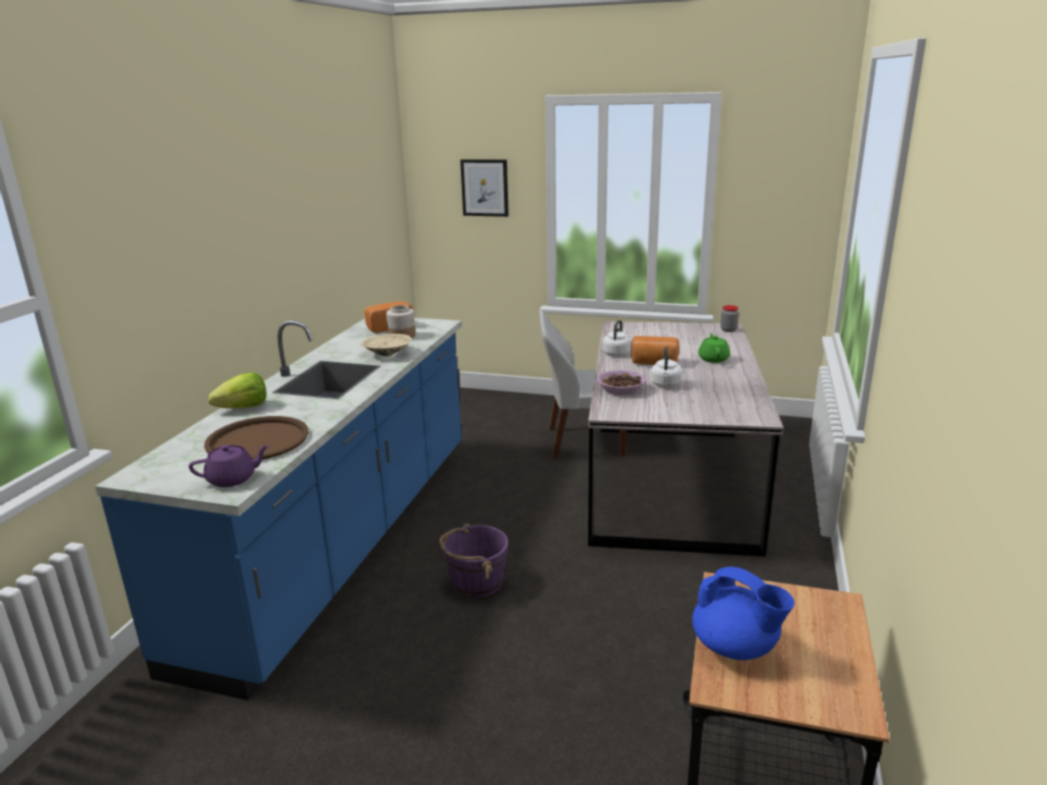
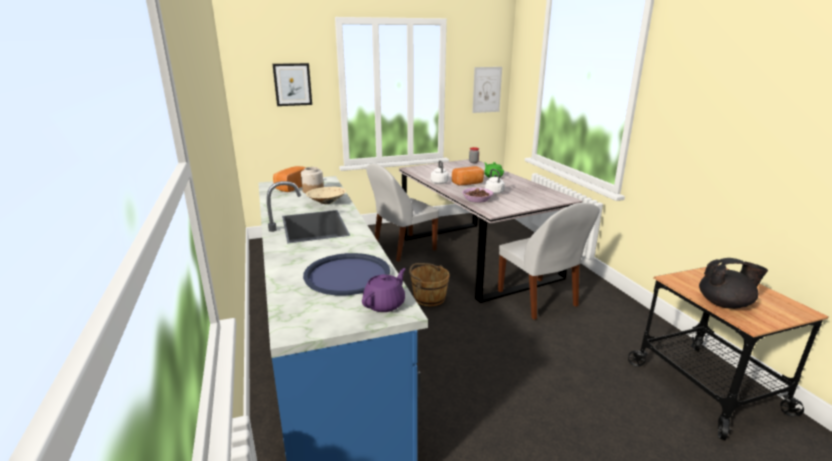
camera: 35 degrees left, 0 degrees up
(243, 408) = (286, 258): lettuce -> none
(257, 440) = (347, 275): brown tray -> blue tray
(476, 582) = (446, 345): purple bucket -> none
(531, 517) = (429, 298): none -> brown bucket
(676, 571) = (538, 300): none -> white chair
(735, 647) = (725, 304): blue teapot -> black teapot
(794, 210) = (487, 90): none -> picture

